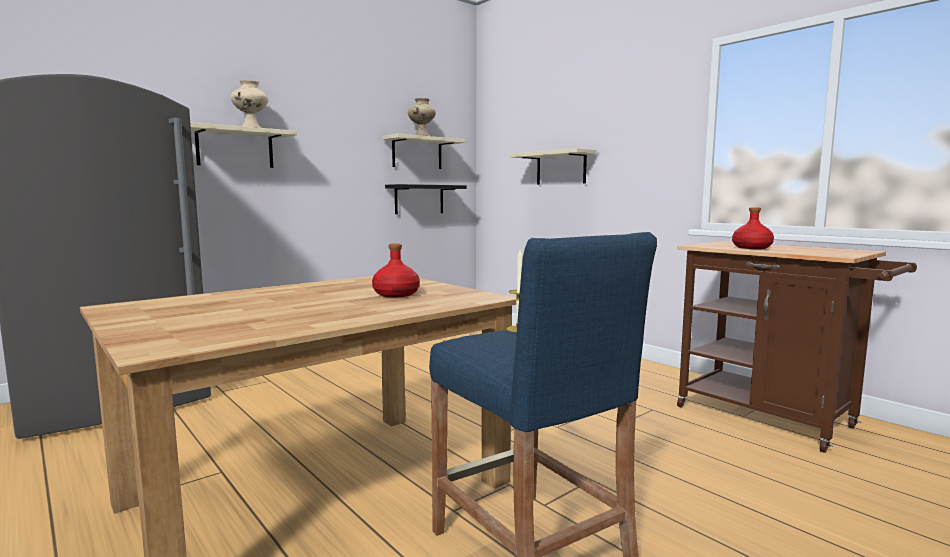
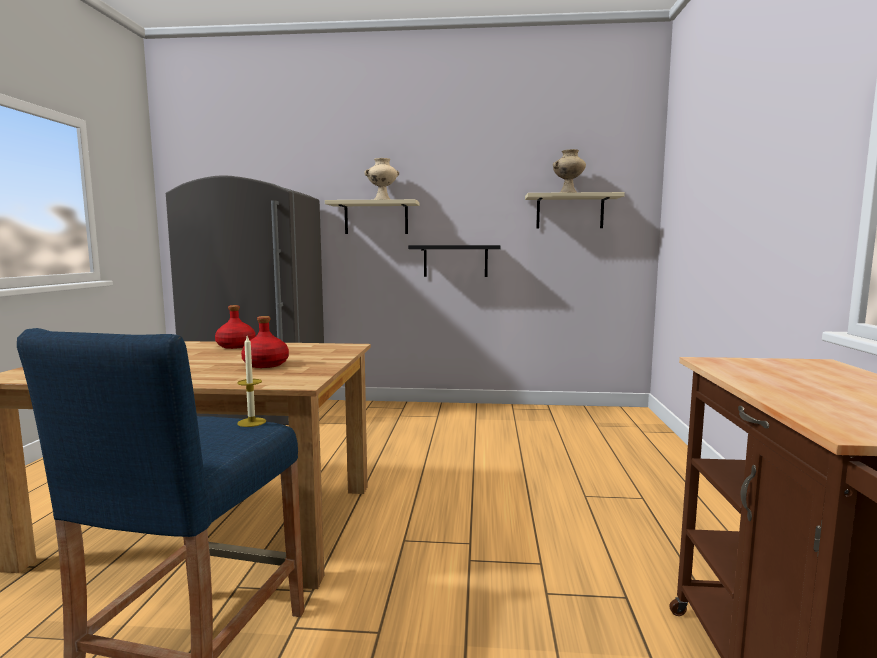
camera: 45 degrees right, 0 degrees up
(419, 199) = (570, 263): black shelf -> black shelf (455, 261)
(561, 168) = (717, 225): beige shelf -> none
(752, 248) = (780, 380): red bottle -> red bottle (235, 346)

